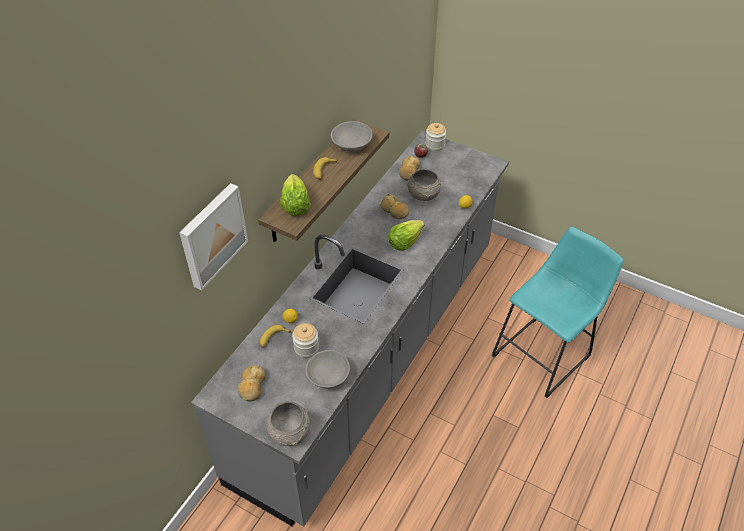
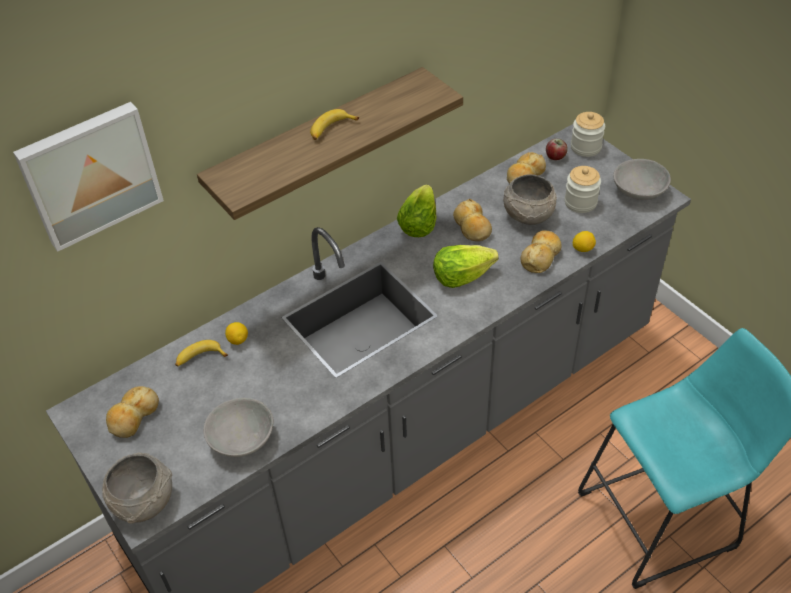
camera: 25 degrees right, 0 degrees up
(295, 206) = (258, 168): lettuce -> lettuce (418, 224)
(306, 348) = (236, 387): jar -> jar (580, 202)
(352, 145) = (395, 103): grey bowl -> grey bowl (639, 191)
(443, 217) = (541, 256): none -> bread

